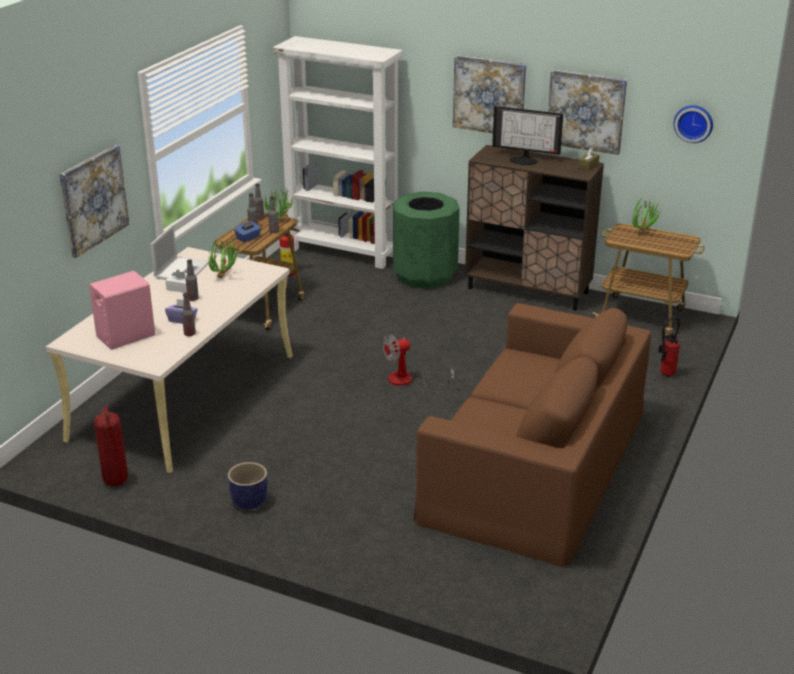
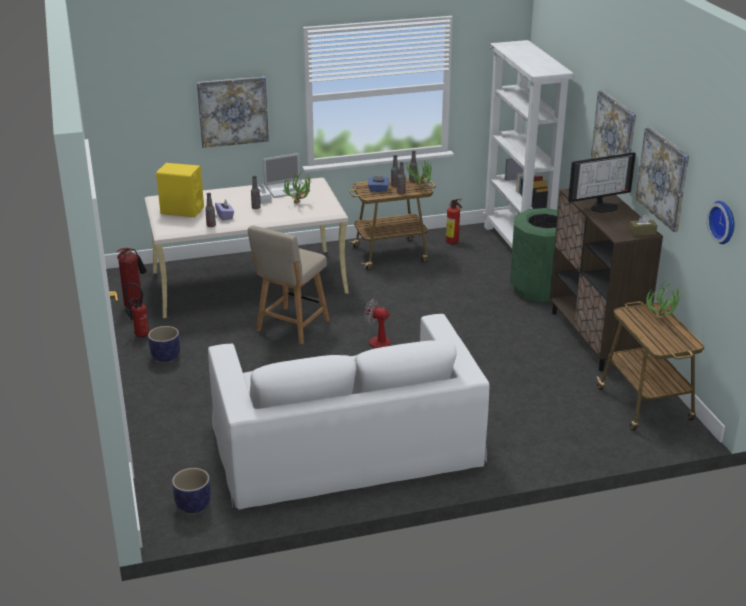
camera: 50 degrees right, 0 degrees up
(125, 336) = (182, 210): pink speaker -> yellow speaker
(304, 409) = (291, 327): none -> beige chair
(524, 160) = (603, 206): monitor -> monitor turned 90 degrees counterclockwise
(534, 590) = (193, 505): none -> planter
(536, 465) = (346, 445): brown sofa -> white sofa
(664, 374) = (566, 452): fire extinguisher -> fire extinguisher (140, 334)

